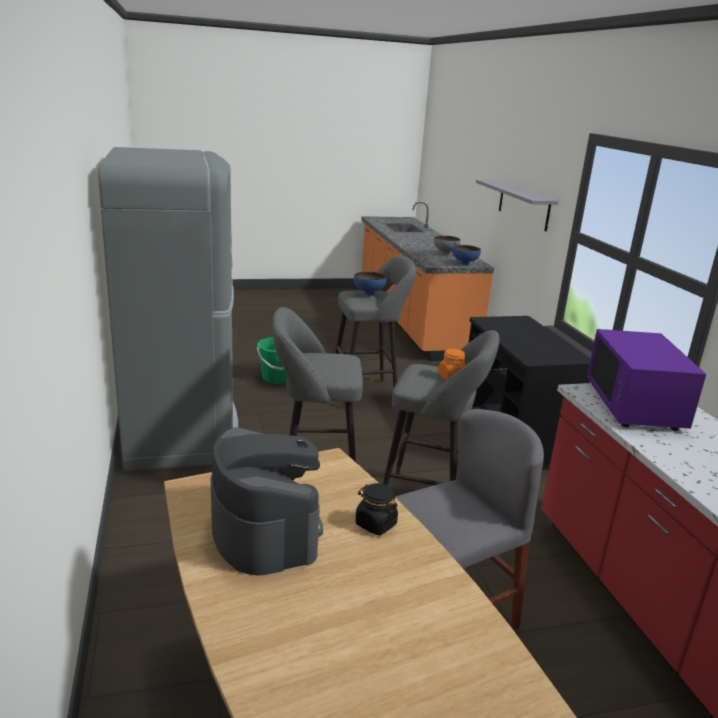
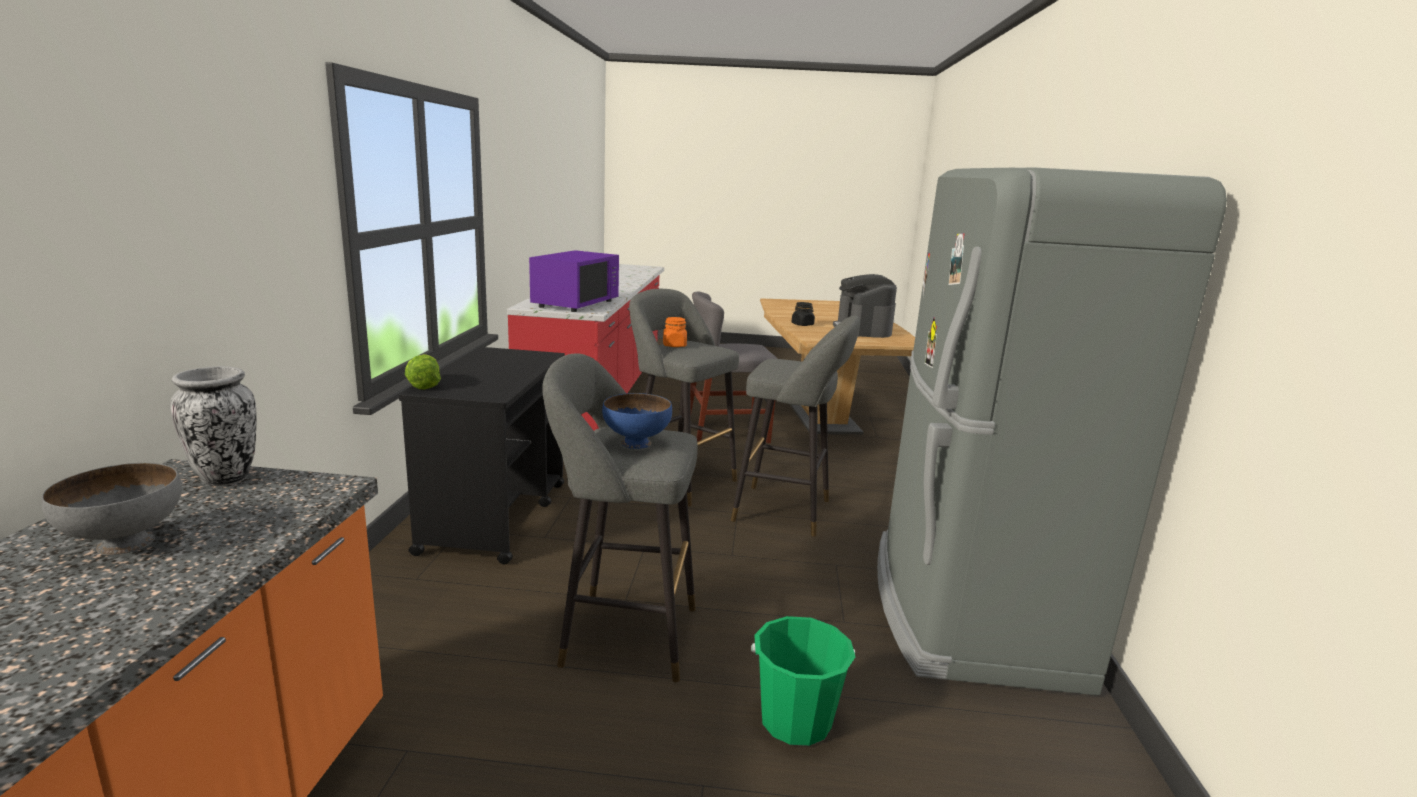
camera: 160 degrees left, 5 degrees down
(464, 264) = (226, 478): blue bowl -> vase
(523, 205) = (206, 243): grey shelf -> none
(532, 322) = (424, 385): none -> lettuce

